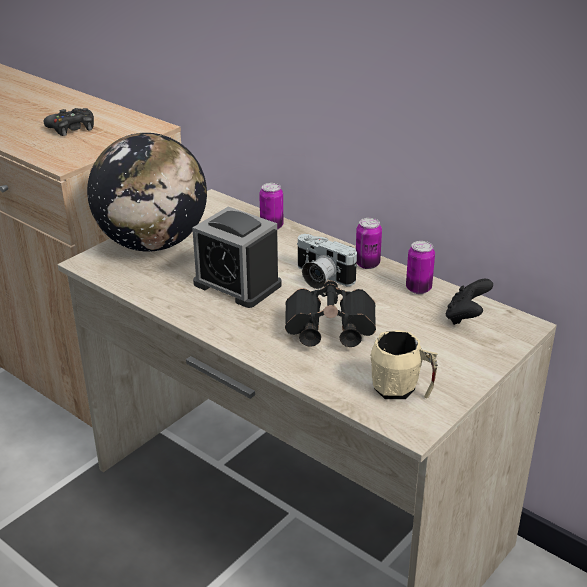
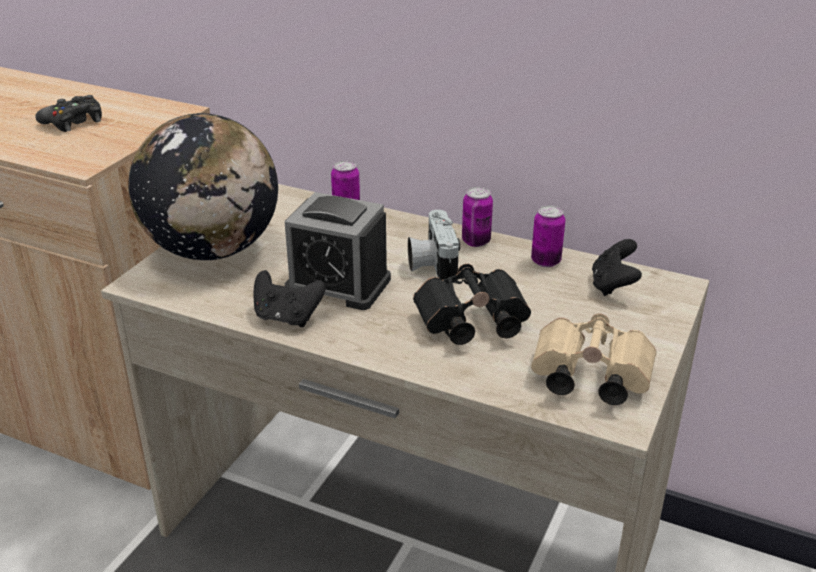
camera: 15 degrees left, 0 degrees up
(185, 305) = (287, 318): none -> black game controller
(320, 278) = (431, 264): camera -> camera turned 60 degrees clockwise
(401, 390) = (586, 379): beige mug -> beige binoculars

